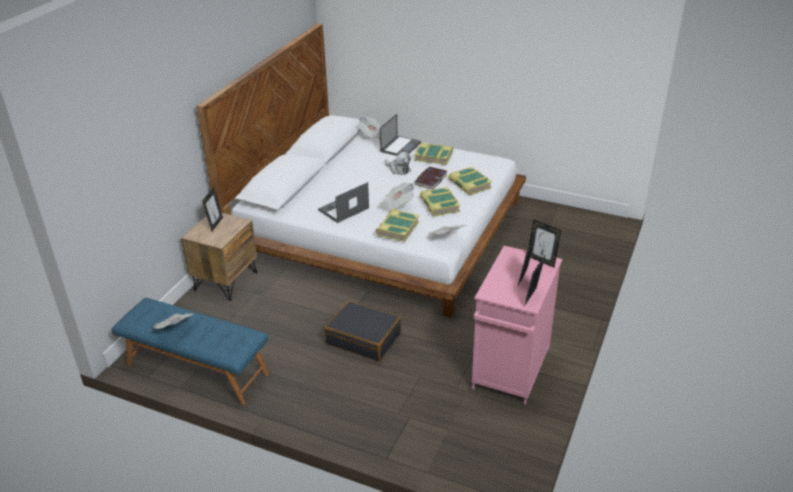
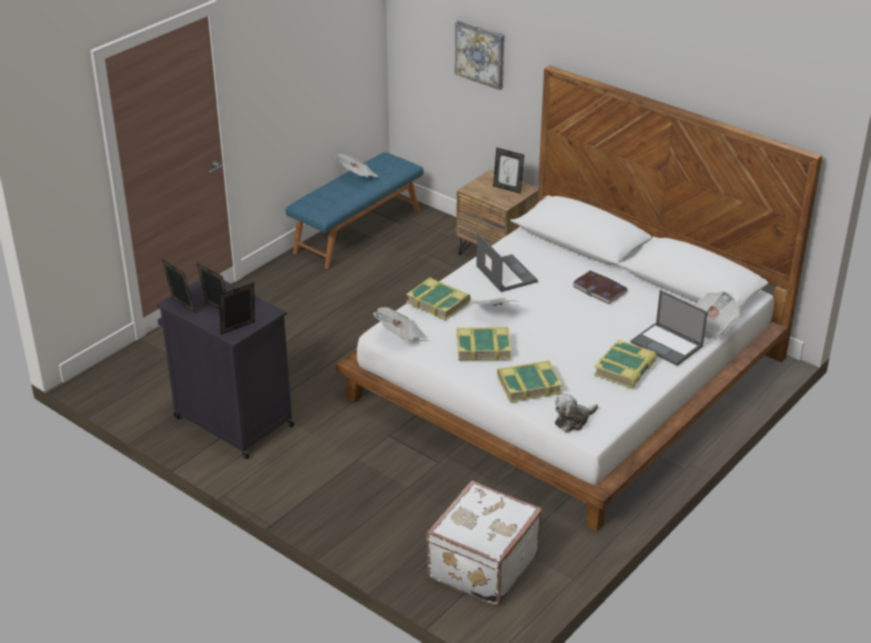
camera: 105 degrees right, 0 degrees up
(146, 150) = (480, 54): none -> picture
(364, 338) = (346, 331): black suitcase -> none
(398, 169) = (595, 331): plush toy -> plush toy (573, 420)
(430, 179) = (557, 354): book -> book (600, 289)
(510, 370) = (231, 421): pink cabinet -> black cabinet
(573, 233) = (481, 565): none -> white suitcase

